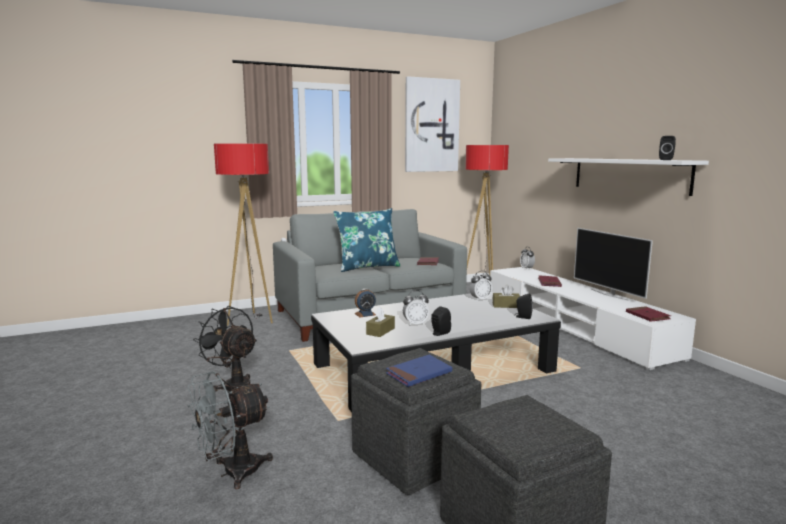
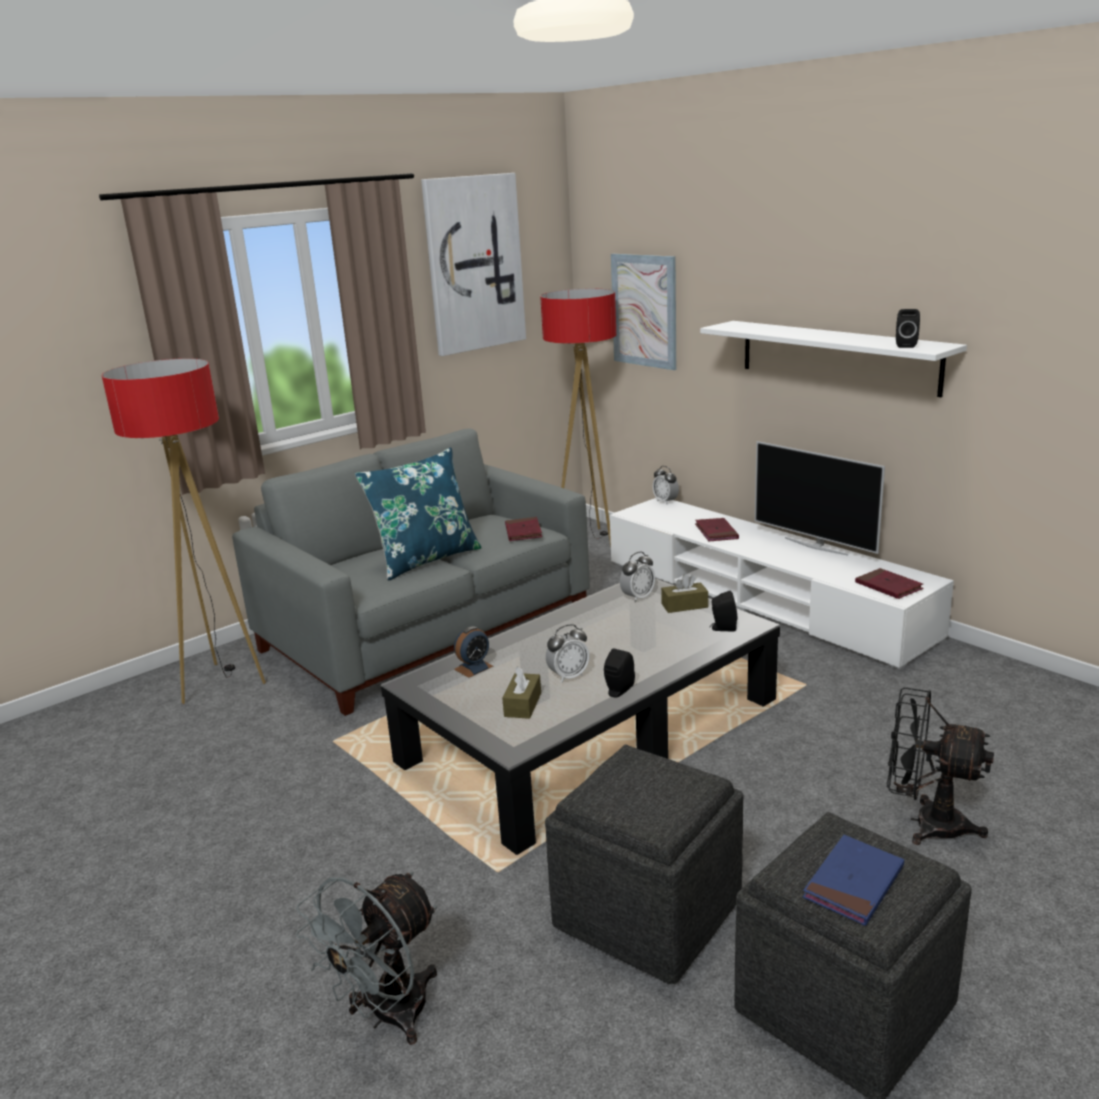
camera: 15 degrees left, 10 degrees up
(233, 385) = (280, 838): black fan -> black fan (925, 823)
(419, 373) = (659, 804): blue book -> blue book (853, 883)
(525, 157) = (644, 311): none -> picture

